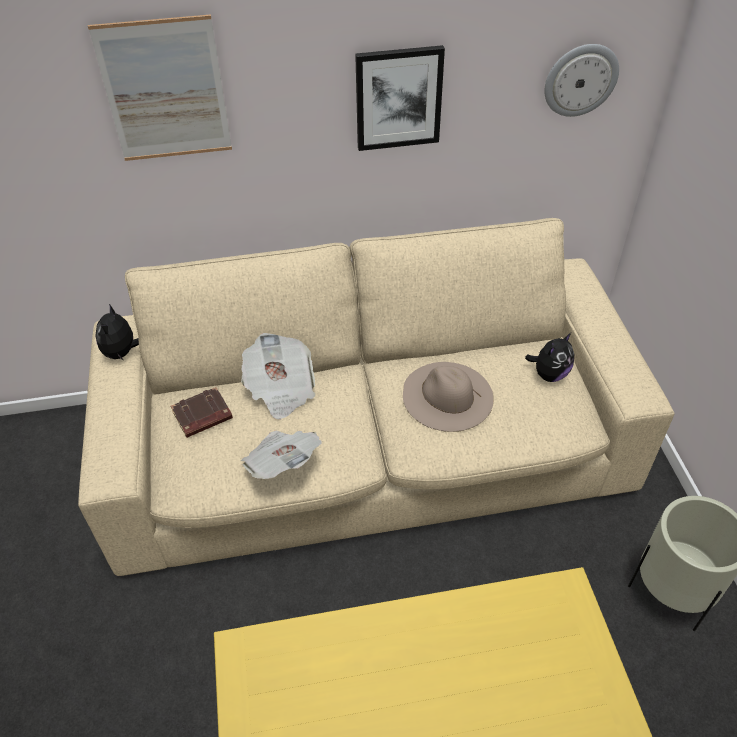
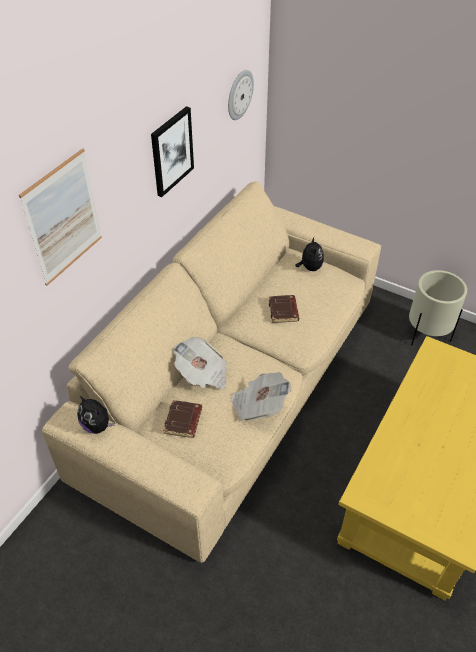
camera: 50 degrees left, 0 degrees up
(447, 396) = (284, 311): beige hat -> brown book

